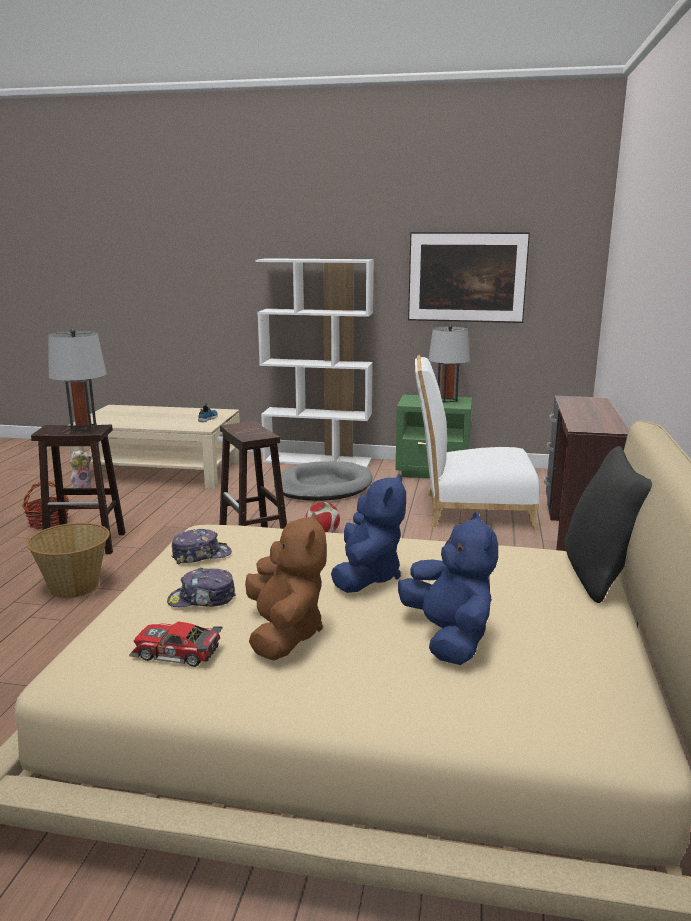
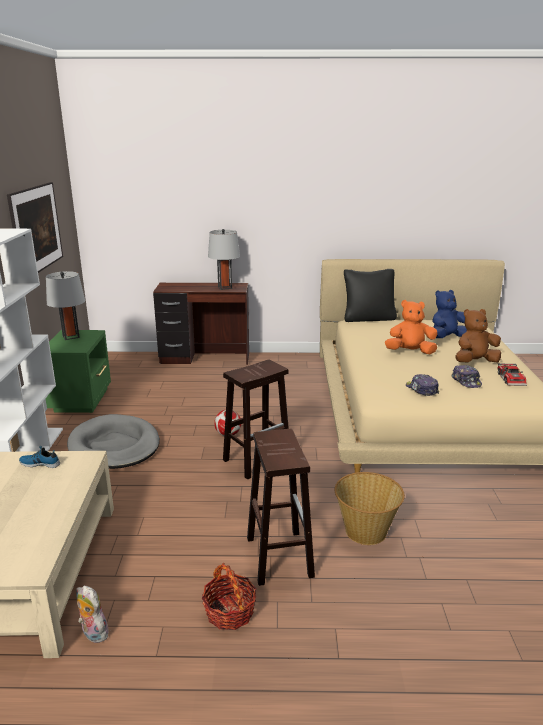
camera: 100 degrees left, 5 degrees up
(83, 428) = (272, 443): grey table lamp -> grey table lamp (225, 287)
(367, 576) = (410, 352): blue plush toy -> orange plush toy
(470, 510) = (175, 386): white chair -> none

